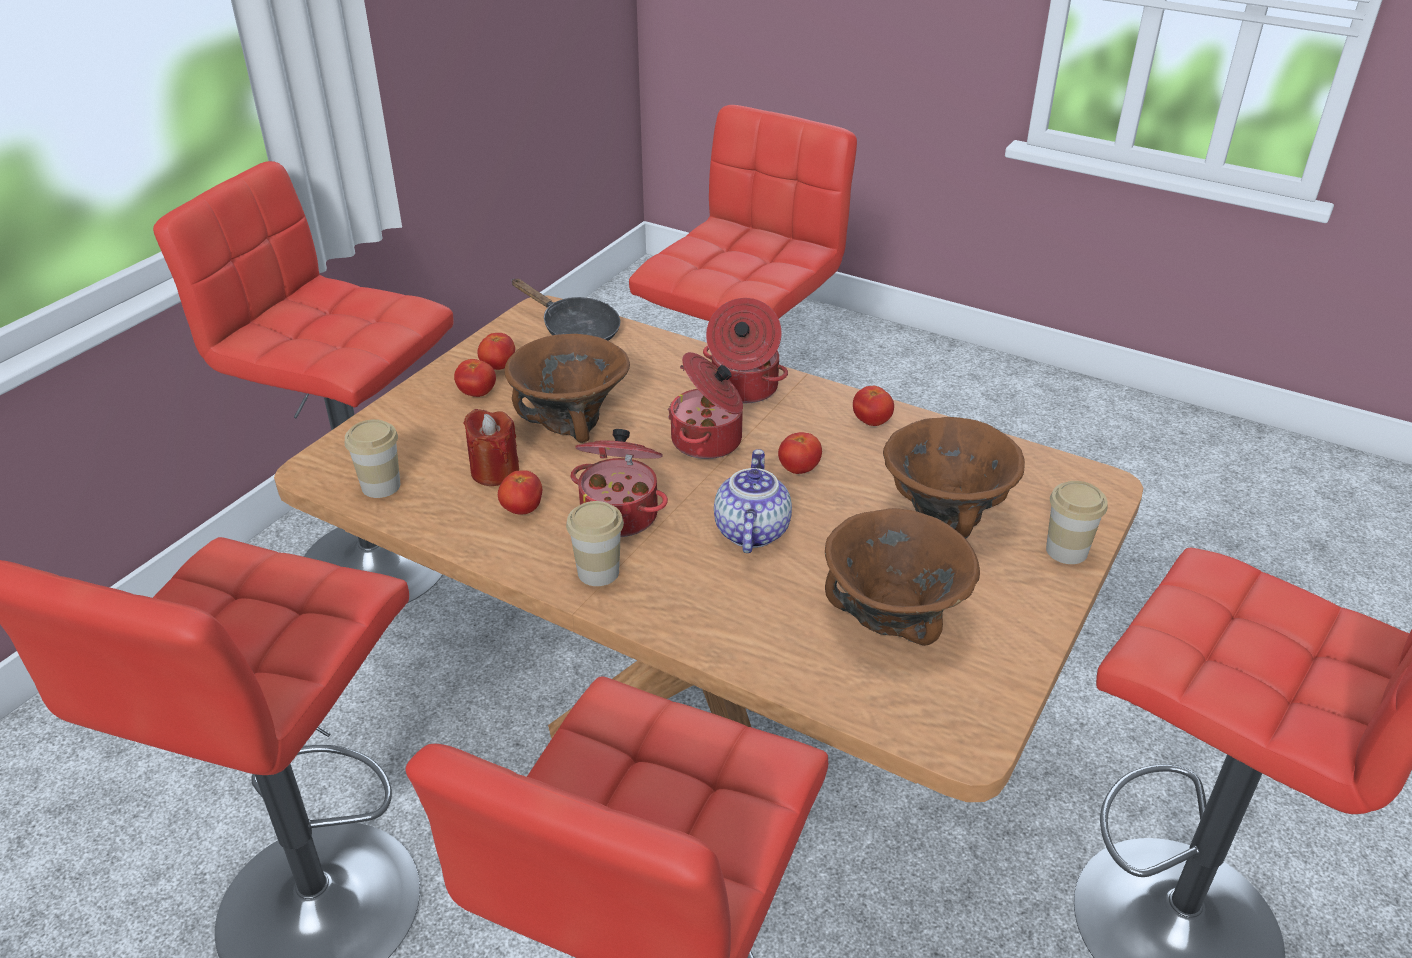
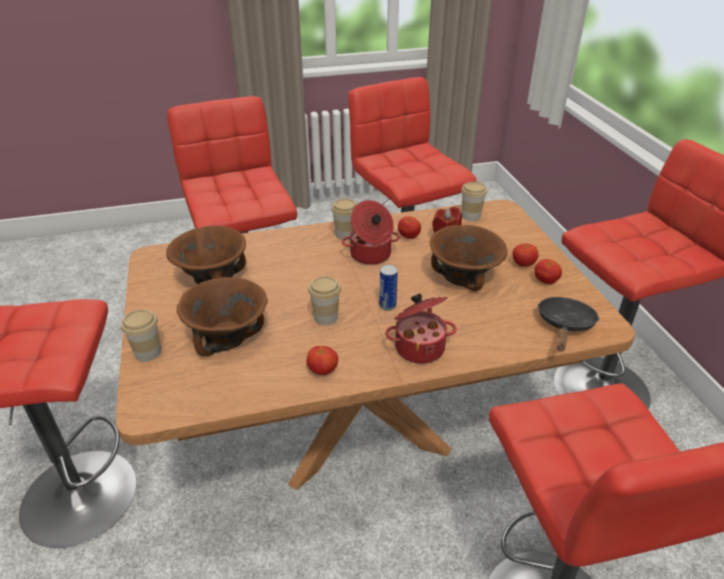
camera: 135 degrees right, 0 degrees up
(575, 330) = (564, 325): black frying pan -> black frying pan turned 120 degrees clockwise
(708, 441) = (387, 305): cooking pot -> can
(750, 531) = (310, 278): teapot -> none
(799, 469) = (325, 317): tomato -> cup

